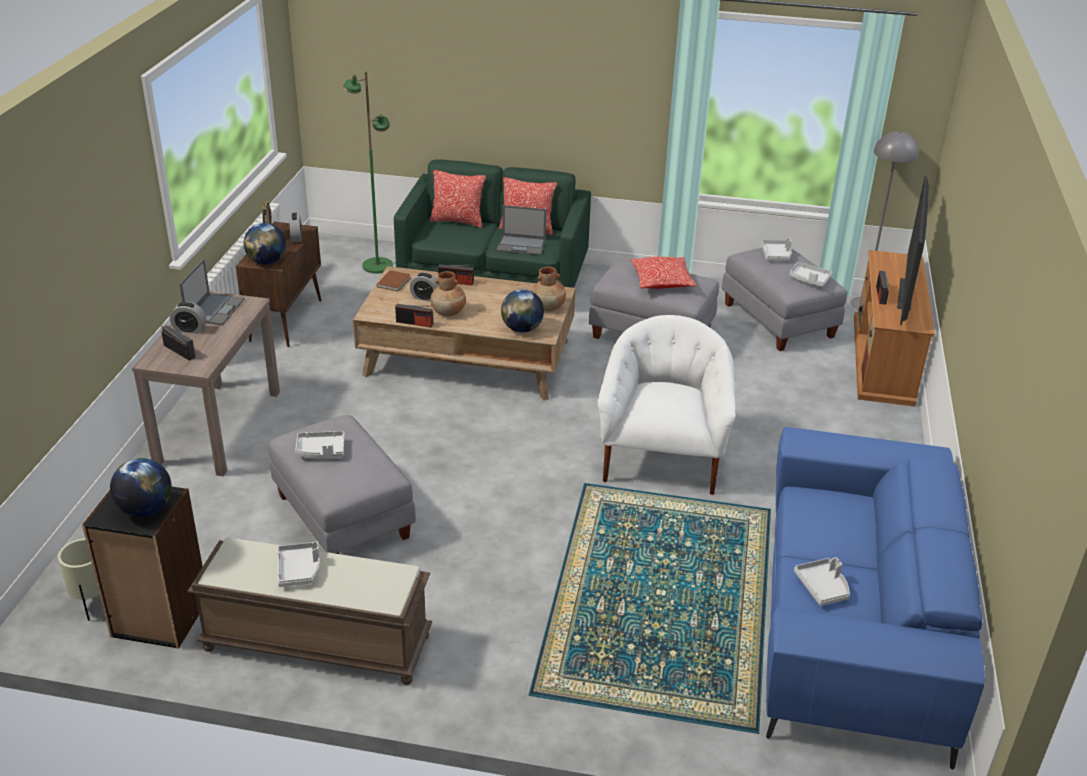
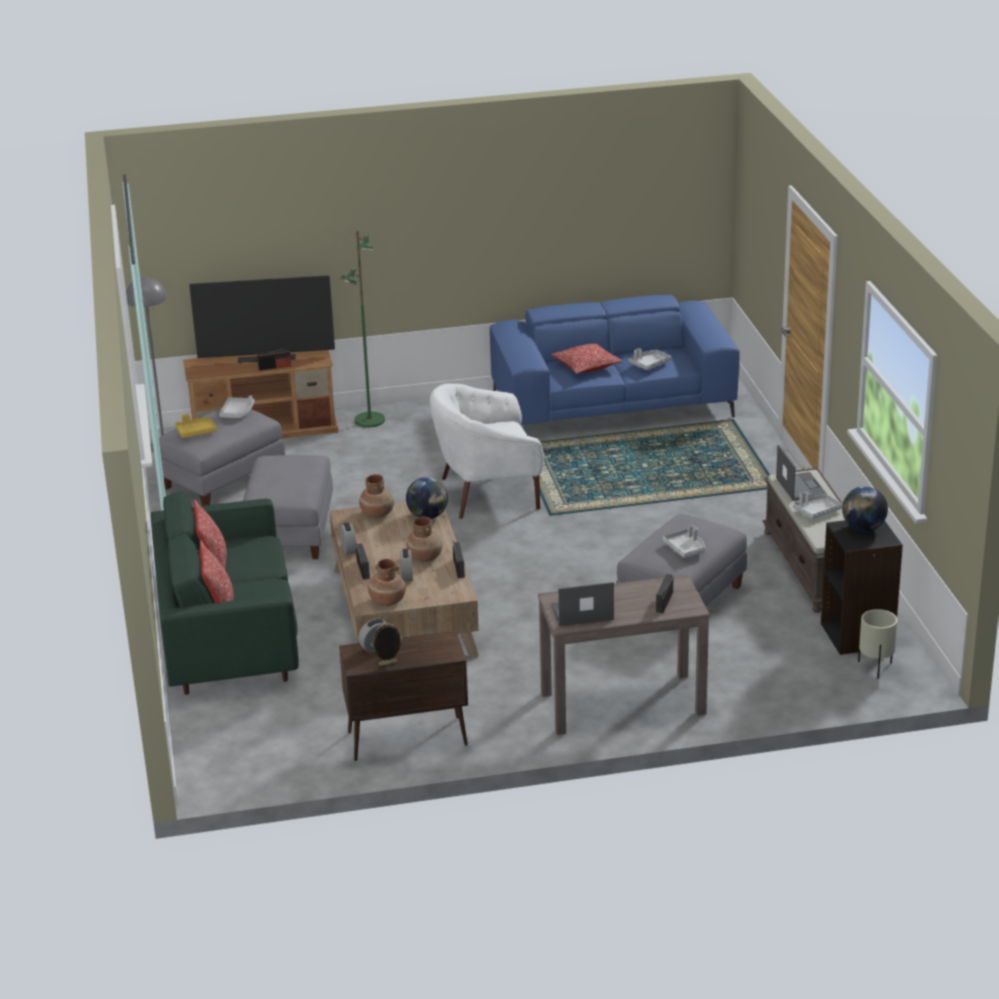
camera: 110 degrees left, 5 degrees down
(190, 330) = (627, 611): alarm clock -> alarm clock (348, 549)
(267, 262) = (444, 645): globe -> none
(377, 266) = (241, 723): green floor lamp -> green floor lamp (369, 421)
(394, 282) = (387, 601): brown book -> brown vase
(522, 245) = (256, 556): laptop -> laptop (800, 486)
(661, 281) = (288, 473): pillow -> pillow (586, 366)
(776, 255) = (196, 432): grey tray -> yellow tray

